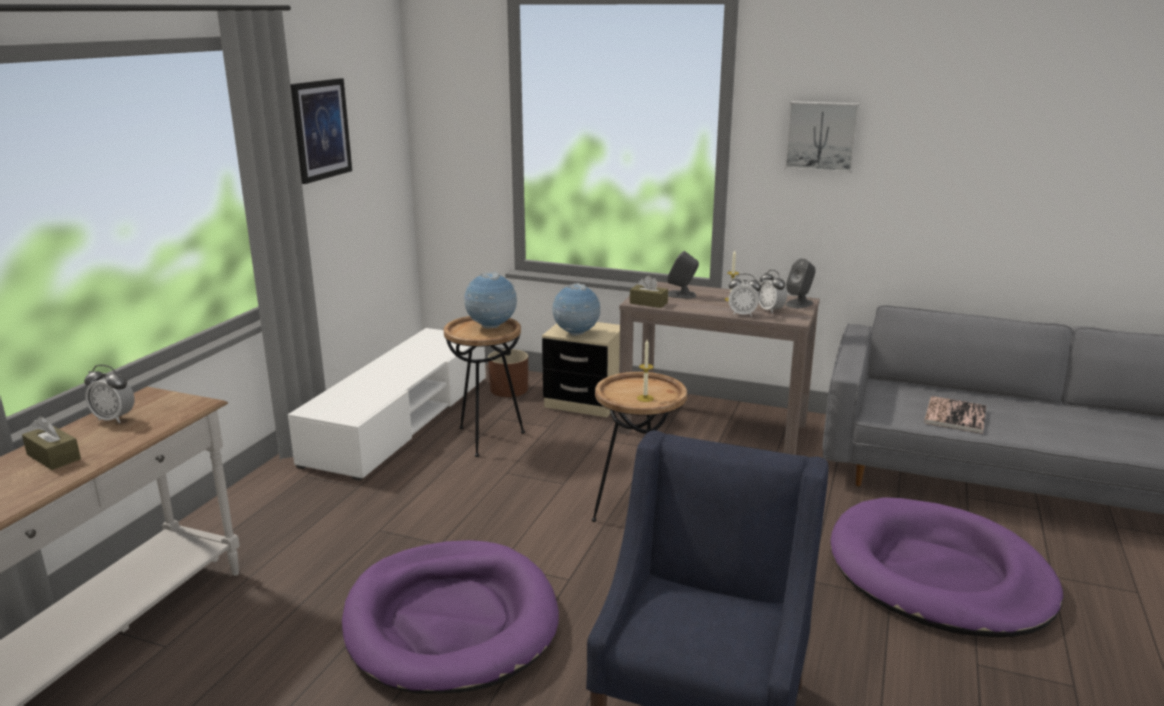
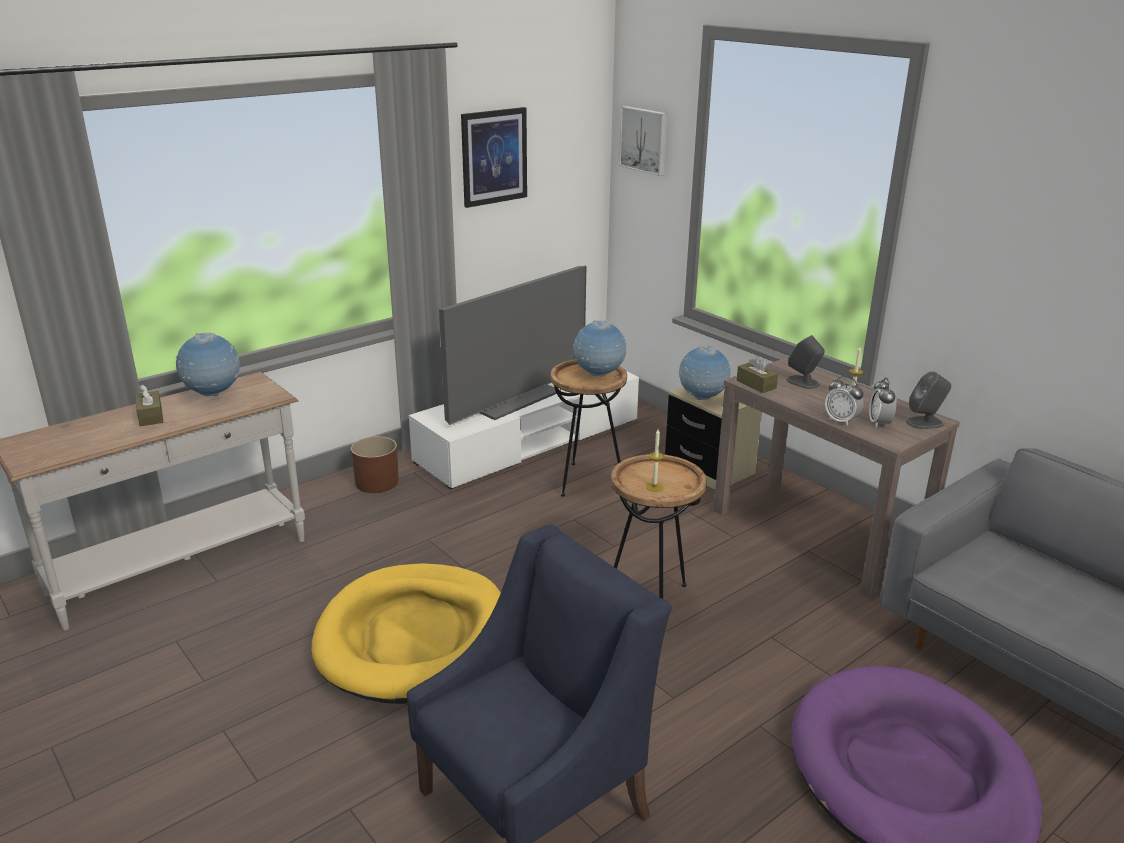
camera: 30 degrees right, 5 degrees up
(114, 419) = (213, 394): alarm clock -> globe
(384, 376) = (514, 398): none -> television
(451, 621) = (414, 637): purple dog bed -> yellow dog bed
(508, 389) = (649, 436): brown planter -> brown planter (377, 482)
(821, 136) = (999, 229): picture -> picture (645, 140)
(955, 416) = (1043, 606): book -> none

